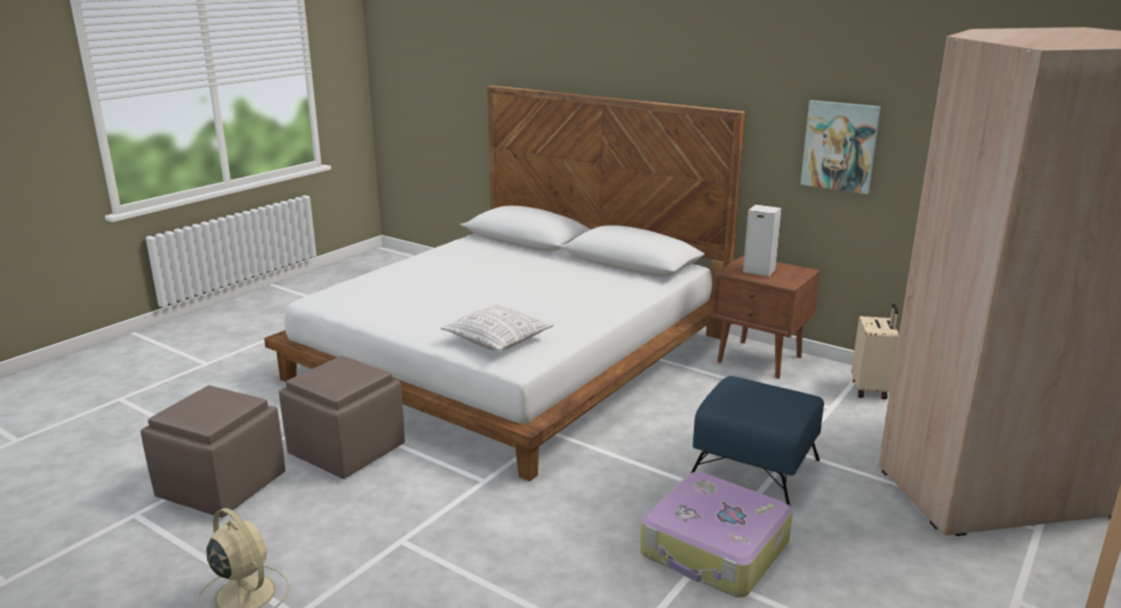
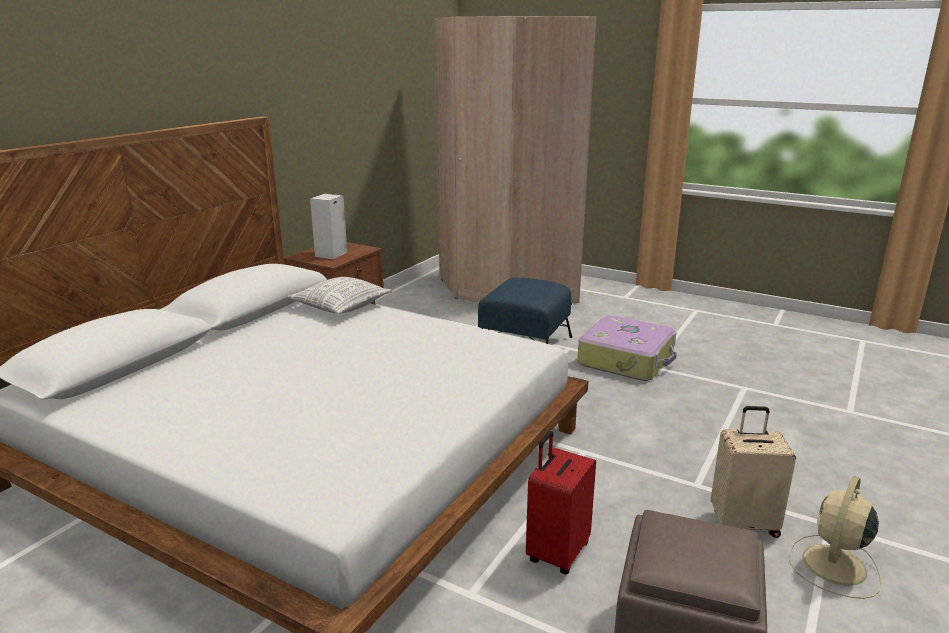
camera: 95 degrees left, 0 degrees up
(348, 450) = (556, 552): brown ottoman -> red suitcase
(498, 340) = (483, 358): pillow -> pillow (341, 307)
(840, 146) = (322, 131): picture -> none
(870, 389) = (399, 303): beige suitcase -> beige suitcase (743, 523)

